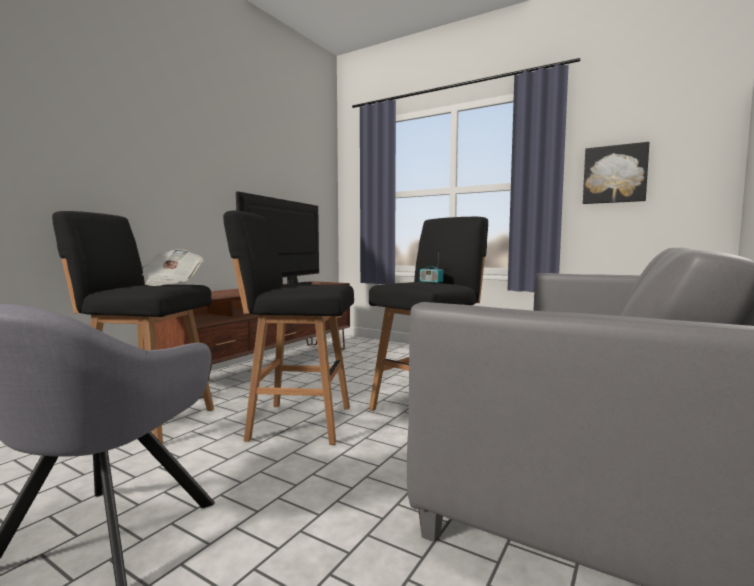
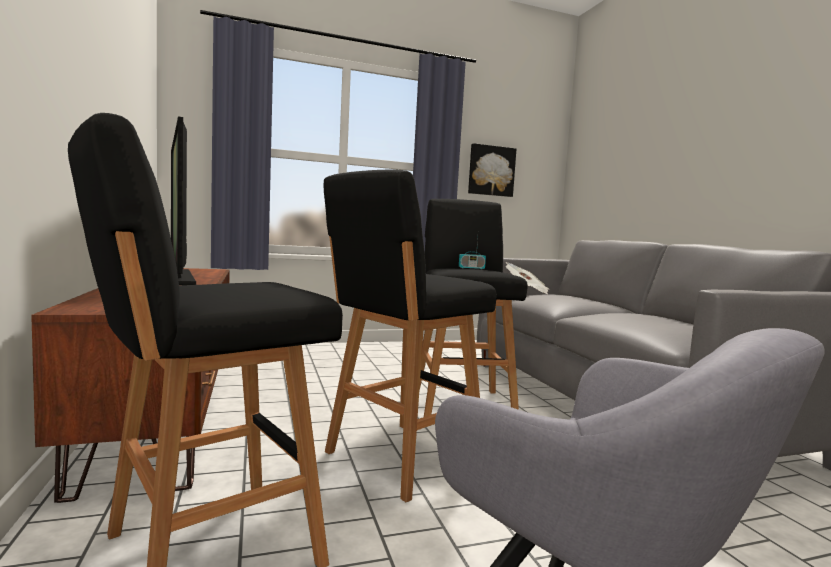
camera: 50 degrees left, 0 degrees up
(171, 283) = (232, 281): newspaper -> newspaper (527, 291)

